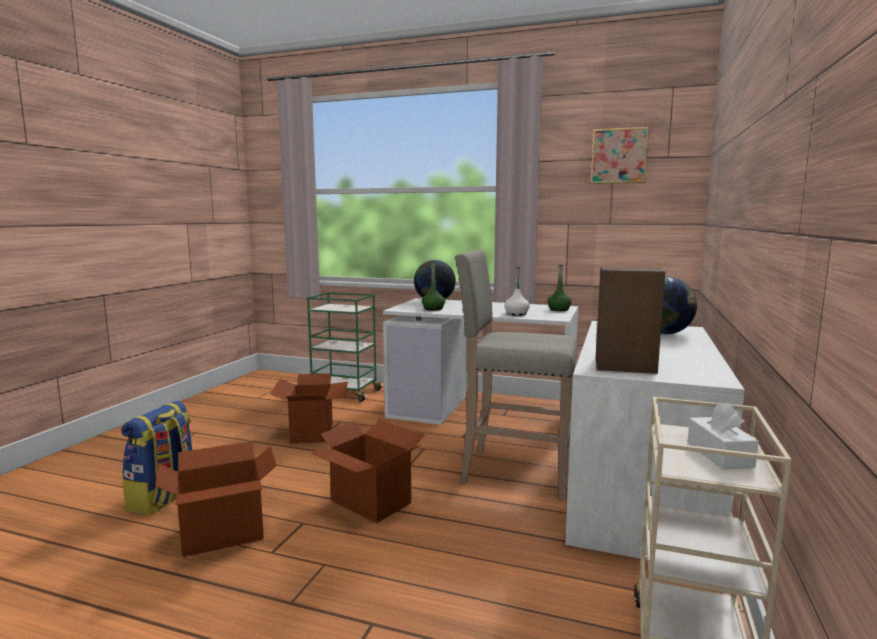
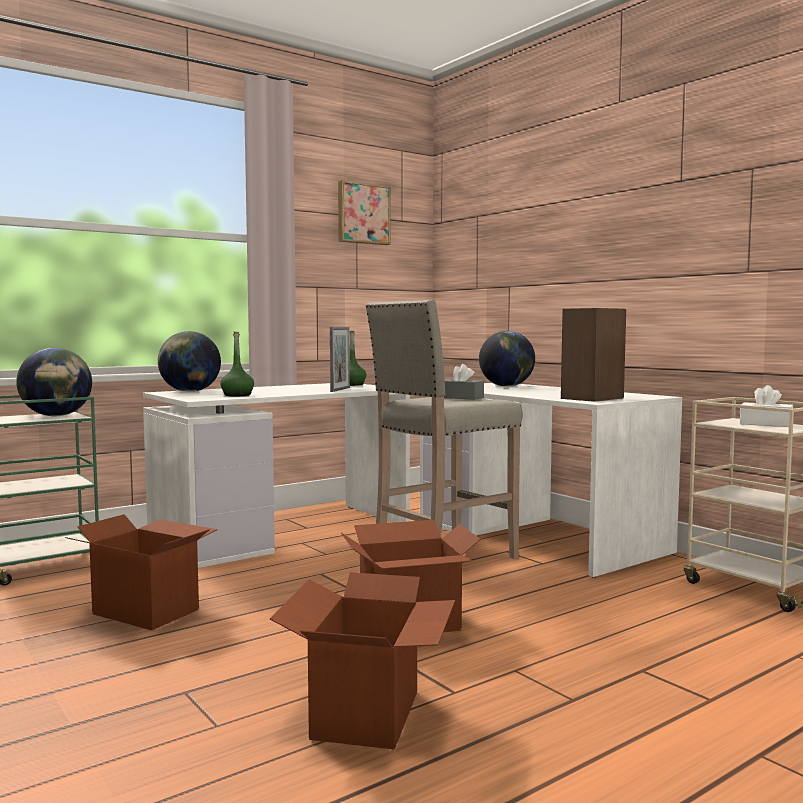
camera: 55 degrees left, 5 degrees down
(164, 499) = (176, 745): backpack -> none
(350, 308) = (56, 416): none -> globe
(516, 314) = (340, 389): white bottle -> picture frame
(543, 339) = (461, 397): none -> grey tissue box

